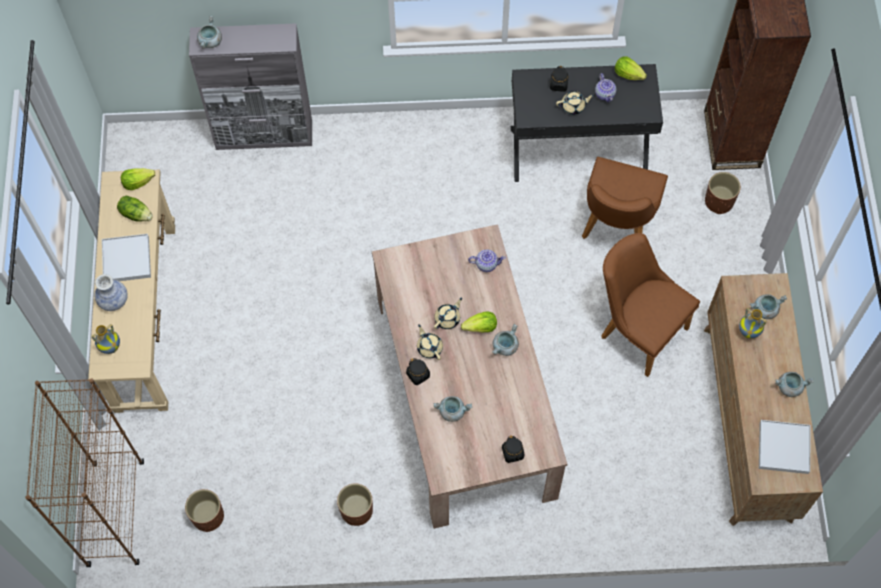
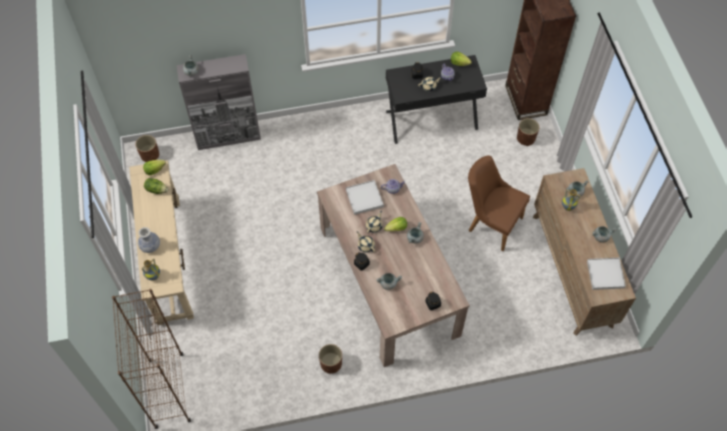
camera: 10 degrees left, 5 degrees down
(127, 259) = (155, 219): white tray -> white tray (364, 198)
(208, 516) = (232, 383): brown planter -> brown planter (150, 155)
(615, 227) = (464, 162): brown chair -> none

